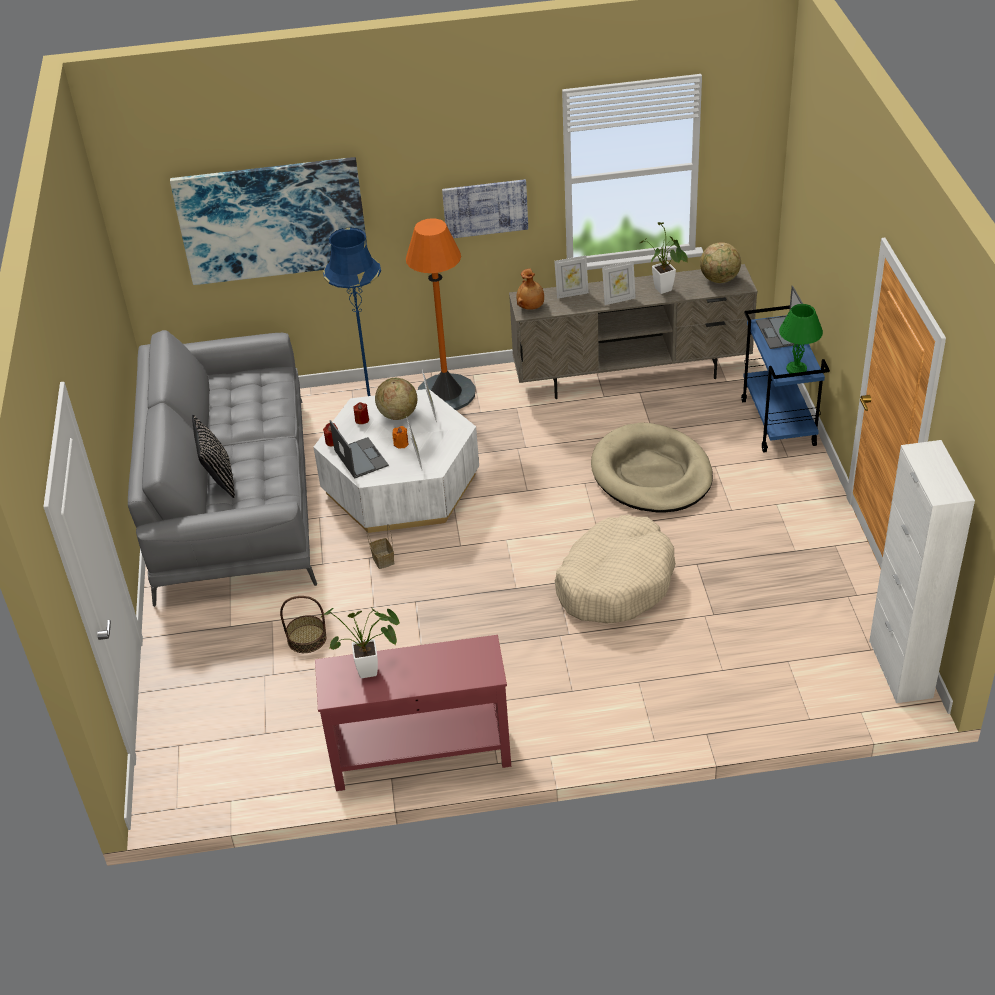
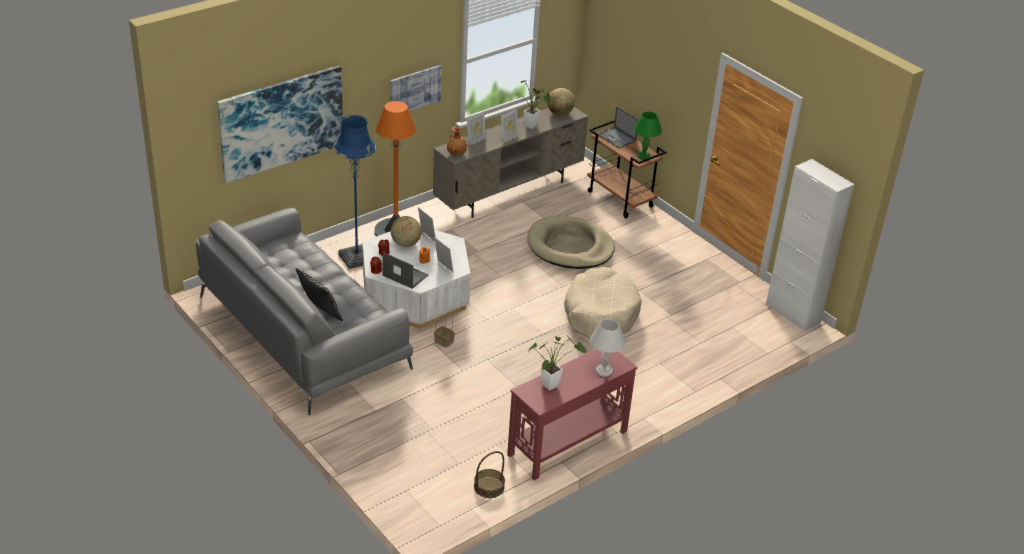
camera: 35 degrees left, 5 degrees down
(306, 639) = (435, 402): basket -> basket (489, 487)
(456, 673) = (603, 370): none -> white table lamp
(779, 423) = (621, 199): blue cart -> brown cart

